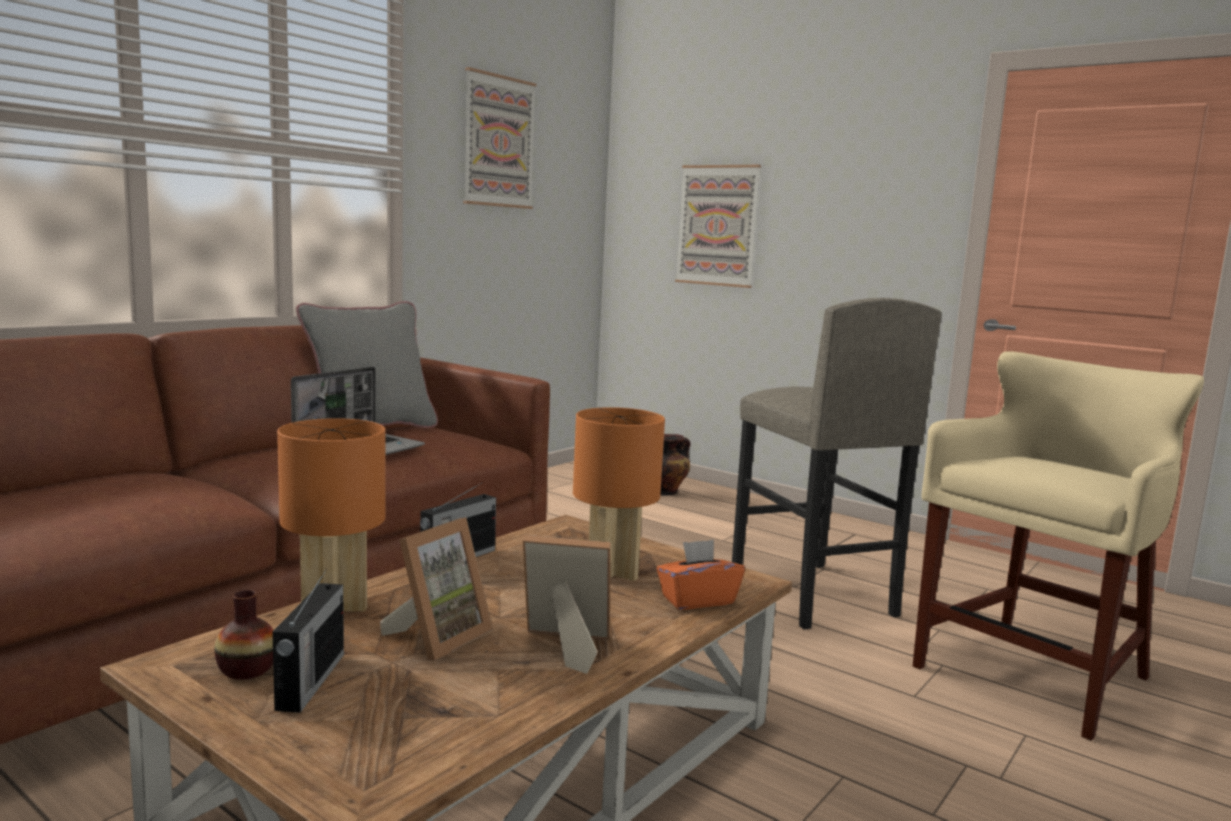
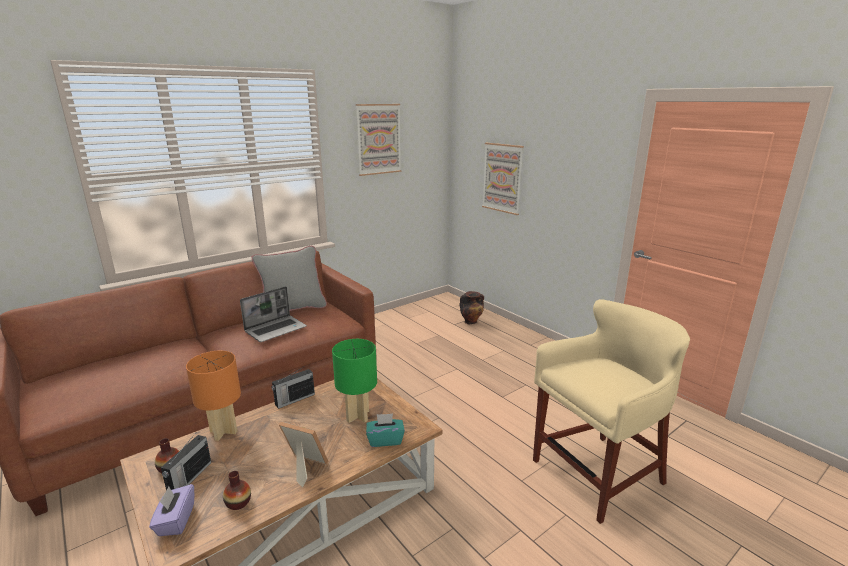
camera: 15 degrees right, 10 degrees up
(331, 748) = (176, 521): none -> purple tissue box
(437, 637) = (254, 455): picture frame -> none
(462, 707) = (238, 502): none -> vase
(613, 573) = (358, 416): orange table lamp -> green table lamp
(697, 600) = (385, 440): orange tissue box -> turquoise tissue box
(811, 595) = (507, 404): grey stool -> none

